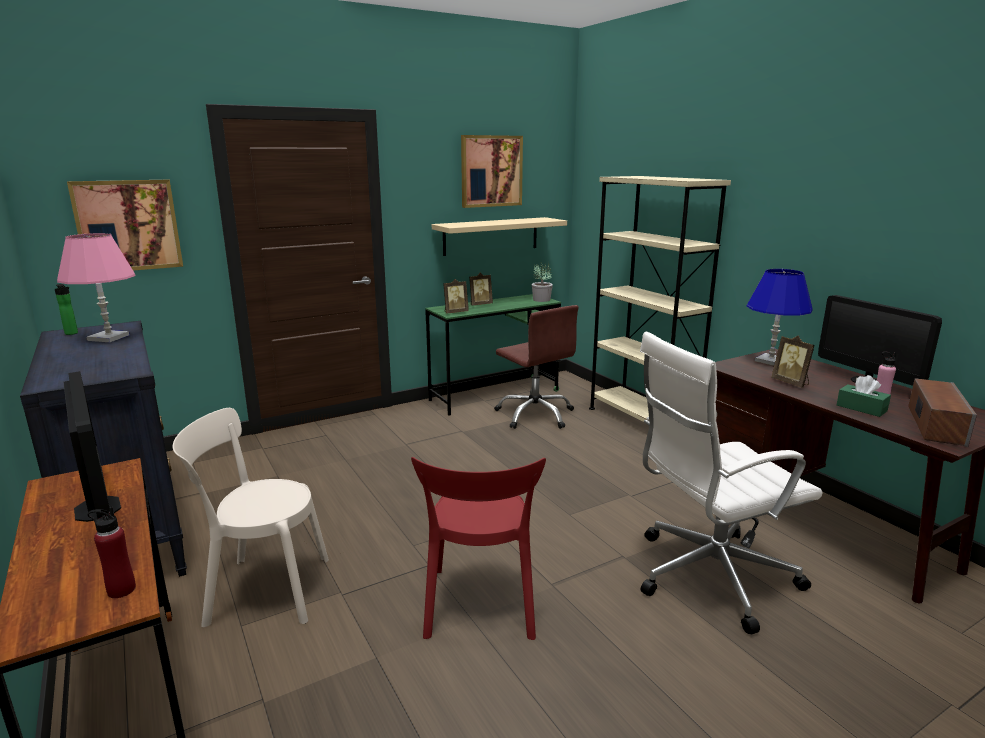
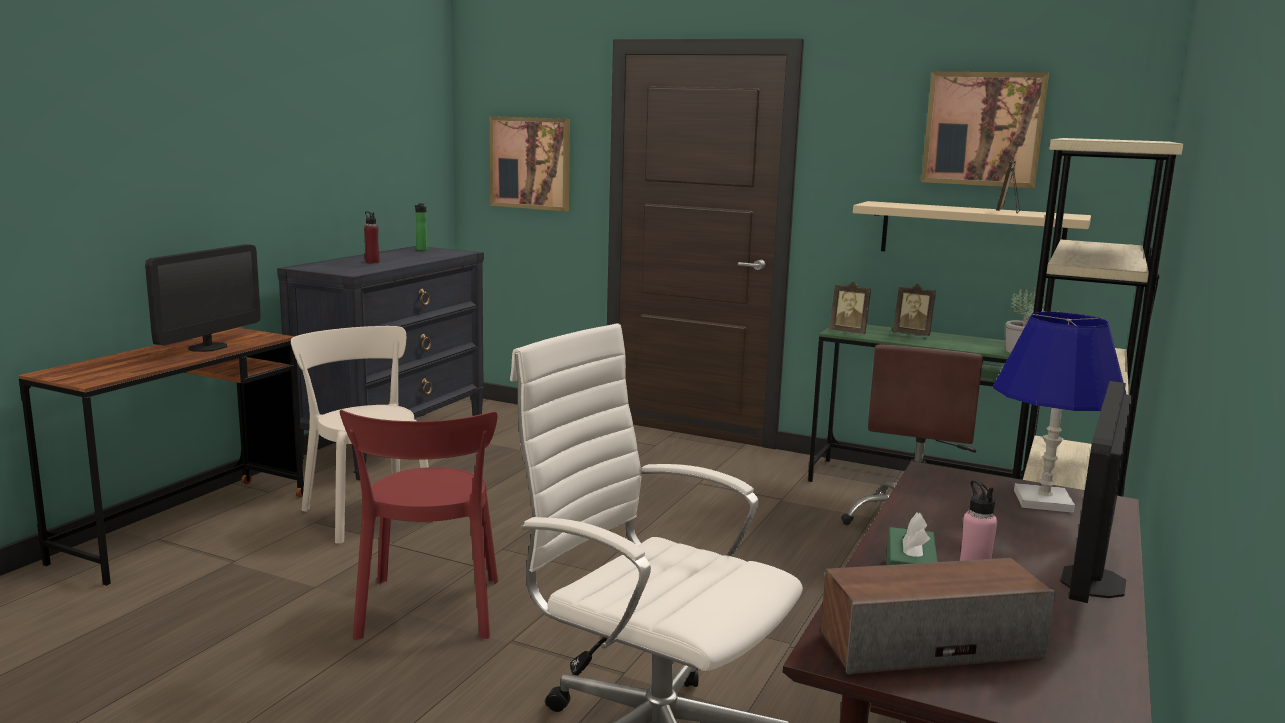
camera: 55 degrees right, 5 degrees down
(109, 337) = (424, 256): pink table lamp -> none
(121, 590) = (106, 376): red bottle -> red bottle (372, 262)
(480, 608) = (428, 612): red chair -> red chair turned 60 degrees counterclockwise
(791, 383) = (944, 522): picture frame -> picture frame (1007, 212)

